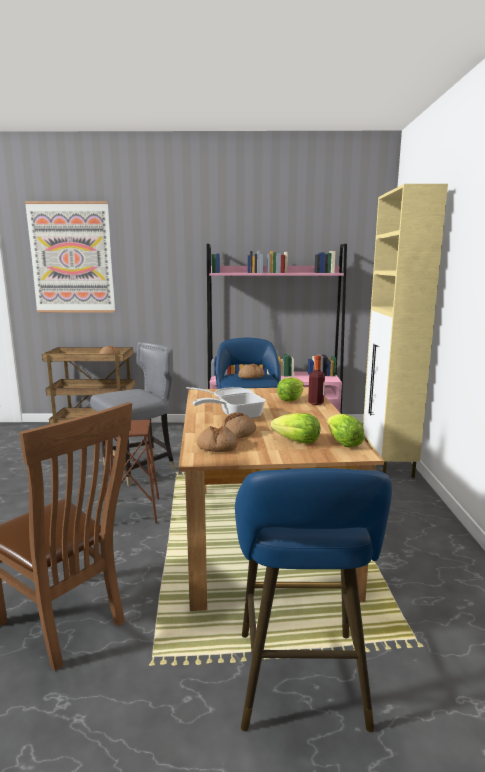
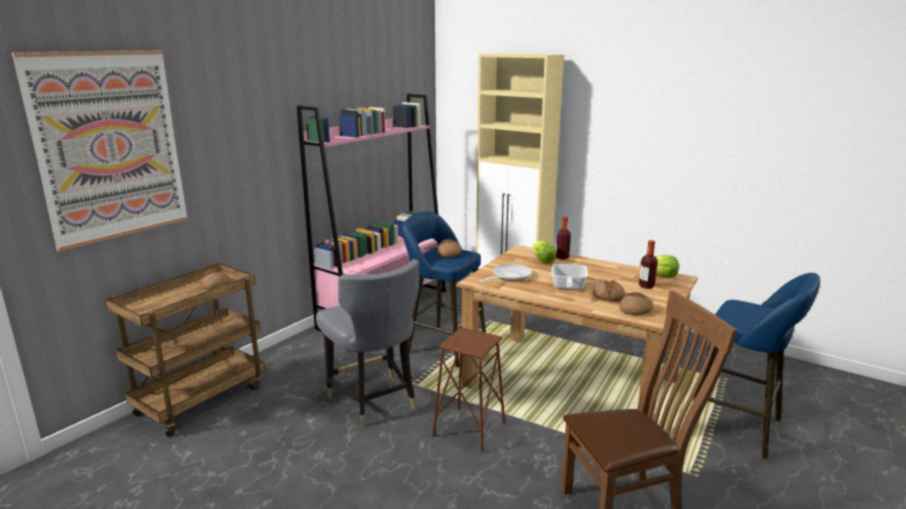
camera: 55 degrees left, 5 degrees up
(139, 469) = (373, 401): grey chair -> grey chair turned 150 degrees clockwise
(297, 442) = (646, 286): lettuce -> bottle

